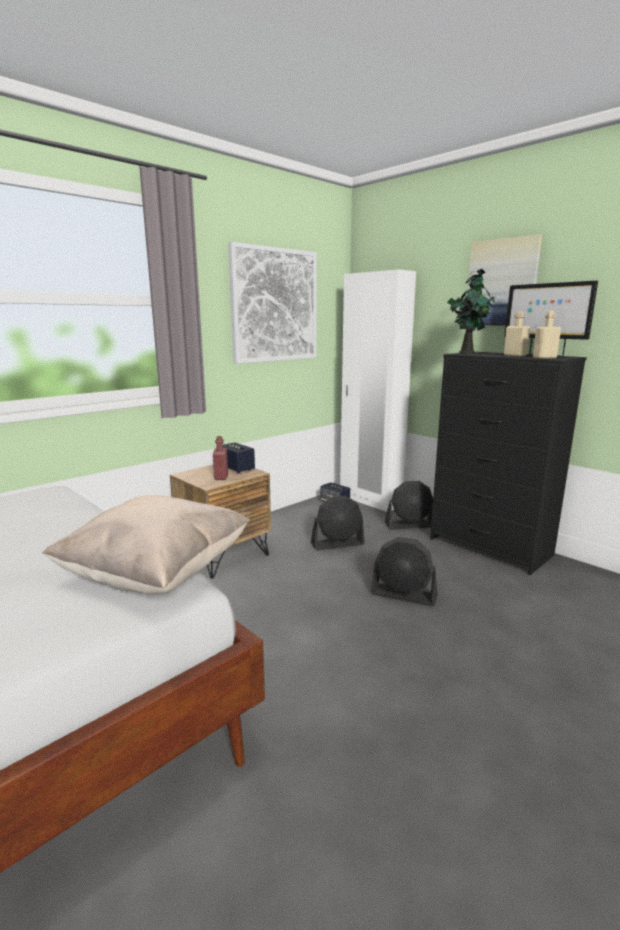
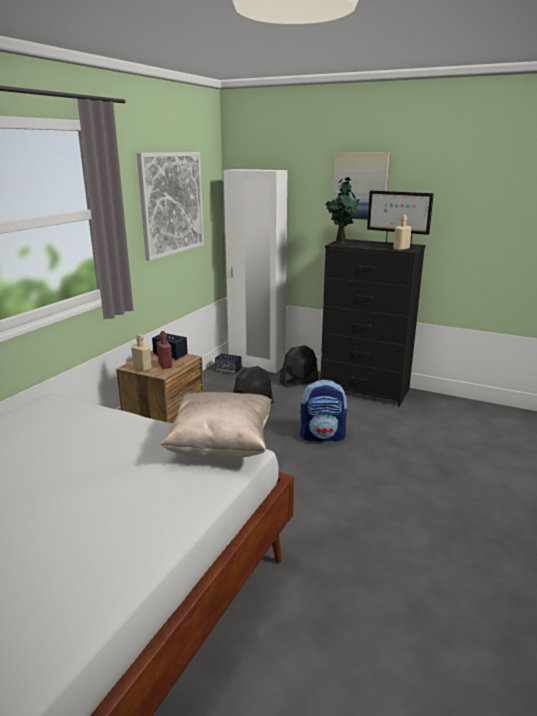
camera: 20 degrees left, 5 degrees up
(404, 595) = (322, 436): black fan -> backpack
(515, 355) = (378, 246): beige bottle -> beige bottle (142, 368)

